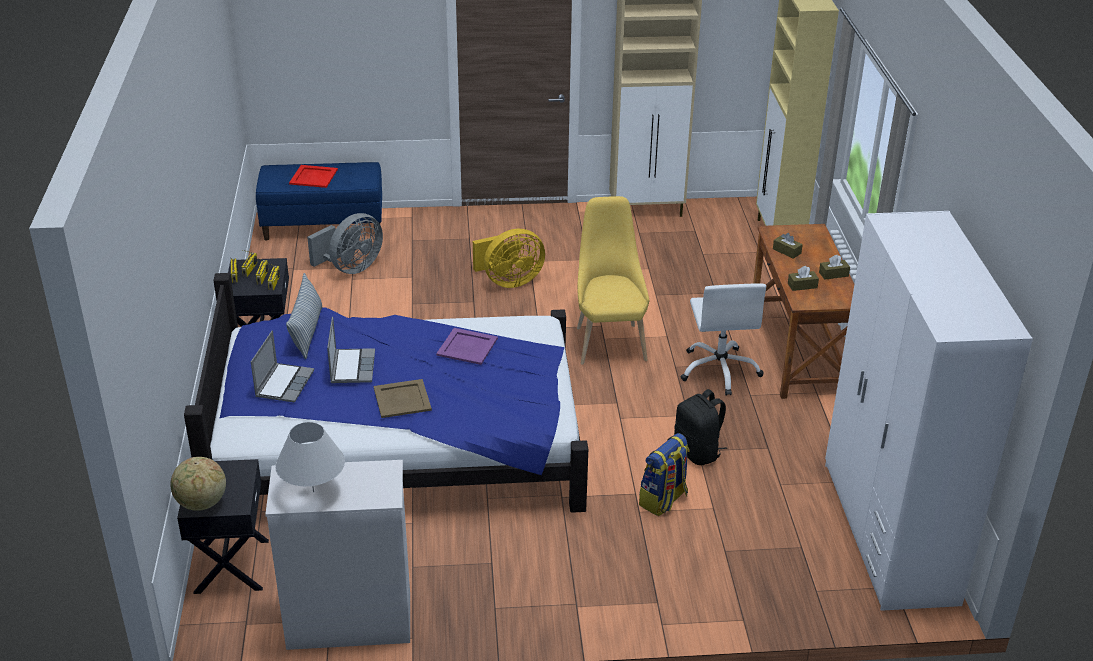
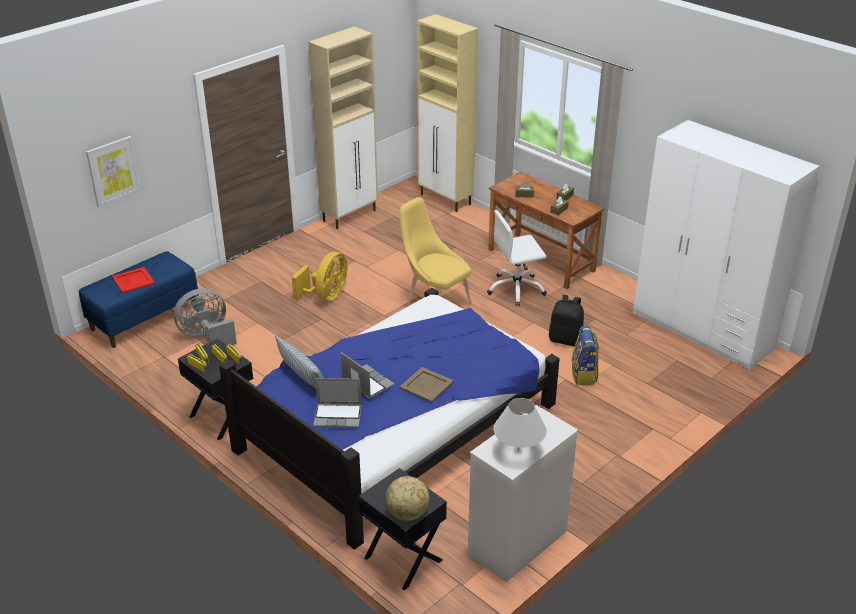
camera: 40 degrees left, 0 degrees up
(284, 383) = (338, 416): laptop -> laptop turned 120 degrees clockwise
(323, 47) = (113, 171): none -> picture
(351, 268) = (207, 337): grey fan -> grey fan turned 120 degrees counterclockwise
(468, 346) = (417, 334): purple tray -> none
(720, 370) = (516, 289): white office chair -> white office chair turned 120 degrees clockwise

